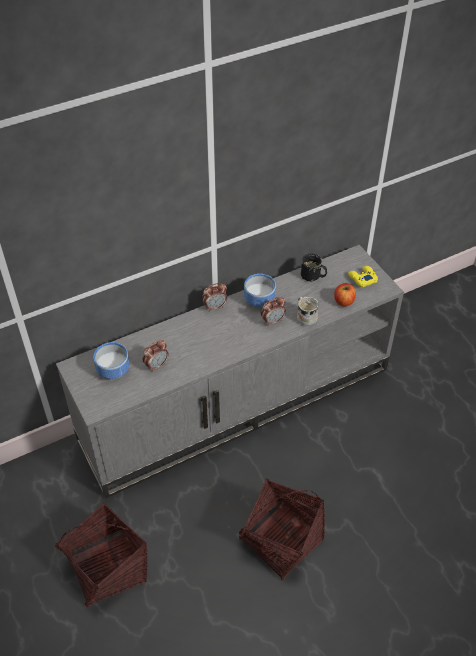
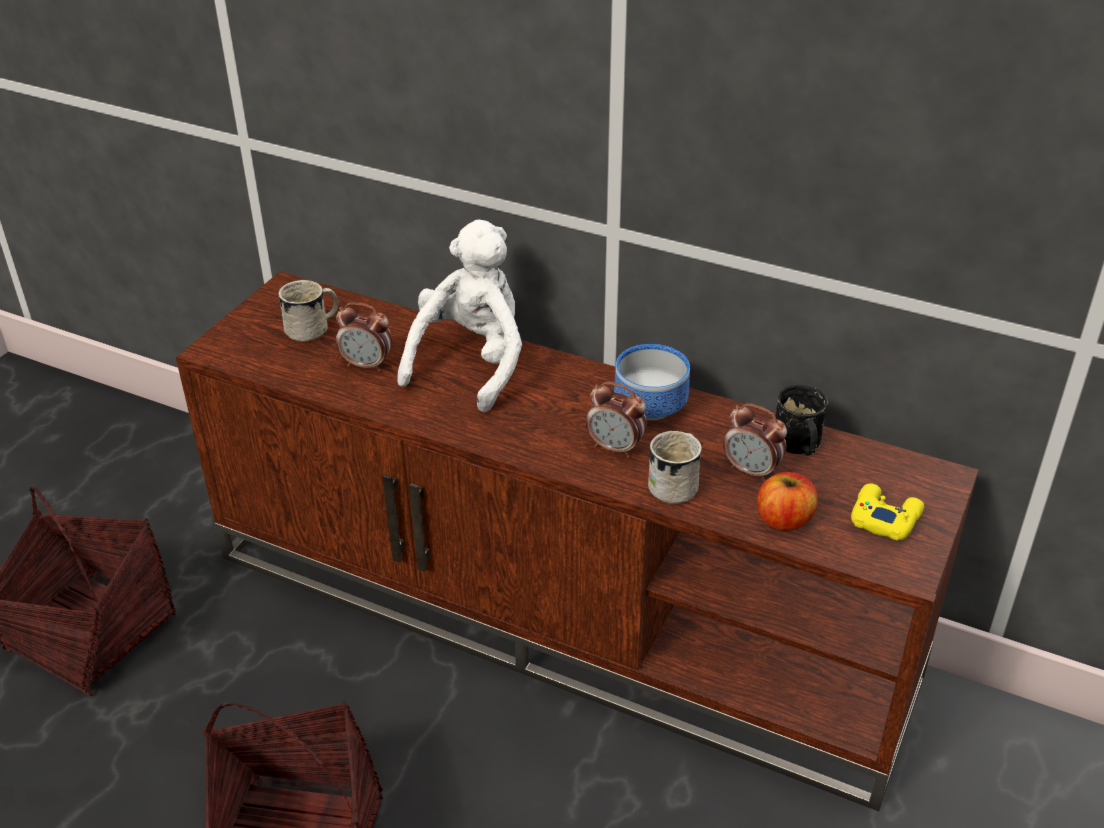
camera: 55 degrees right, 10 degrees down
(114, 371) = (314, 329): bowl -> white mug
(186, 334) = (471, 363): none -> white plush toy
(215, 307) = (571, 364): alarm clock -> alarm clock (752, 471)
(237, 401) = (560, 613): grey tv stand -> brown tv stand

